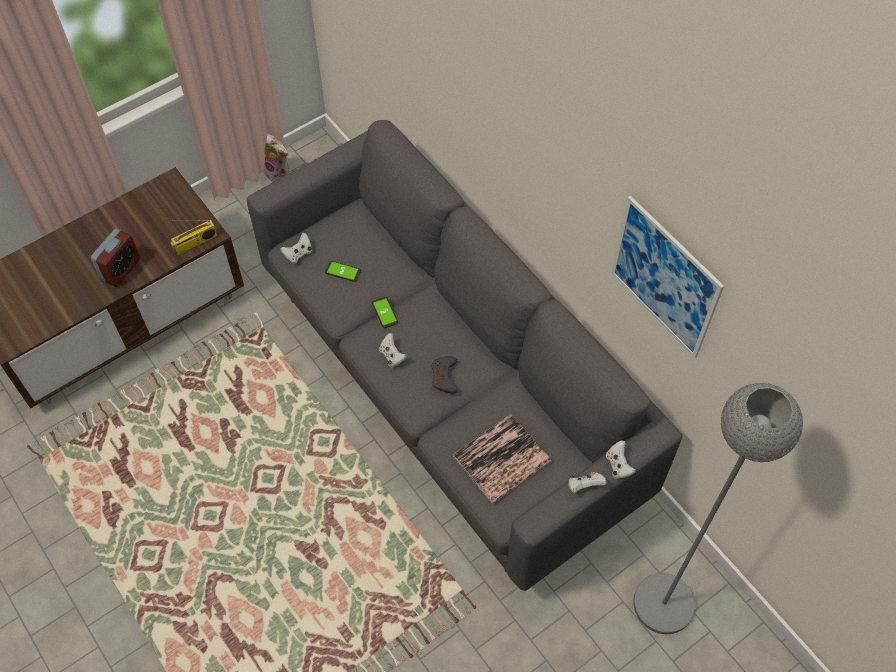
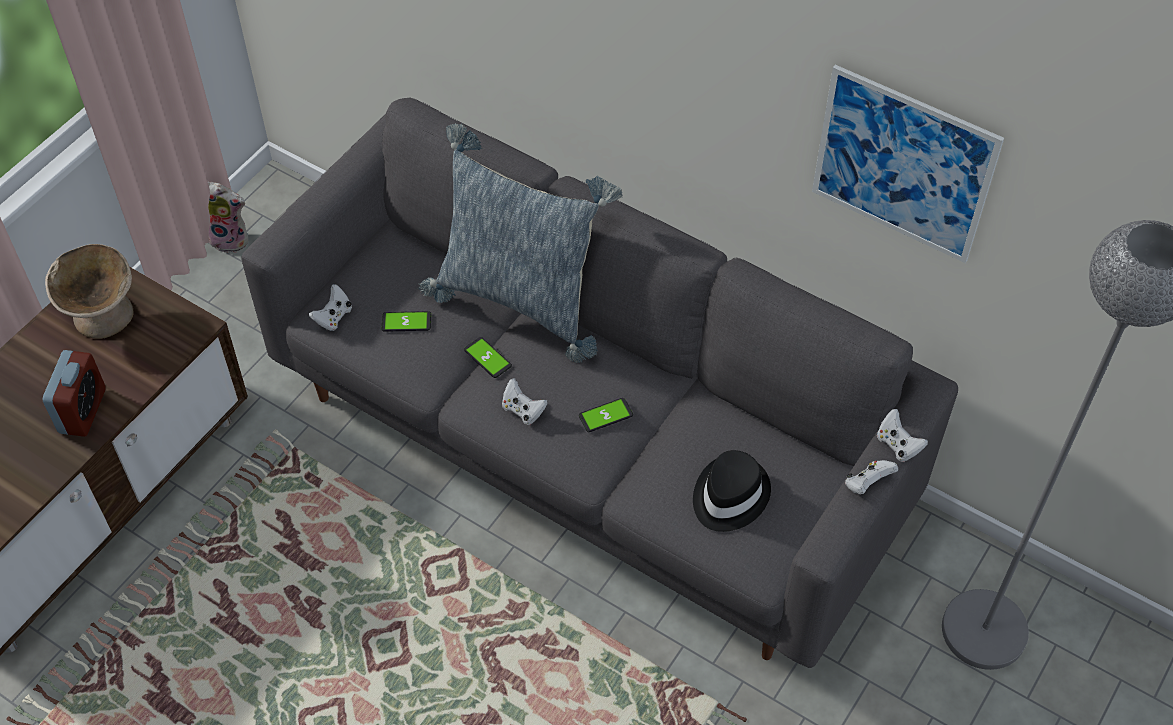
camera: 20 degrees left, 5 degrees down
(158, 209) = (103, 315): none -> beige bowl
(195, 243) = (178, 345): radio -> none
(422, 284) = (522, 307): none -> pillow
(444, 377) = (605, 415): grey game controller -> phone
(502, 459) = (729, 496): book -> black hat

